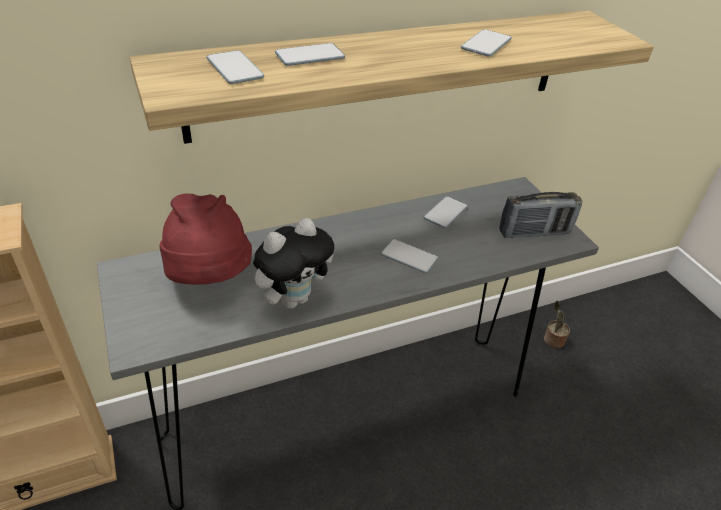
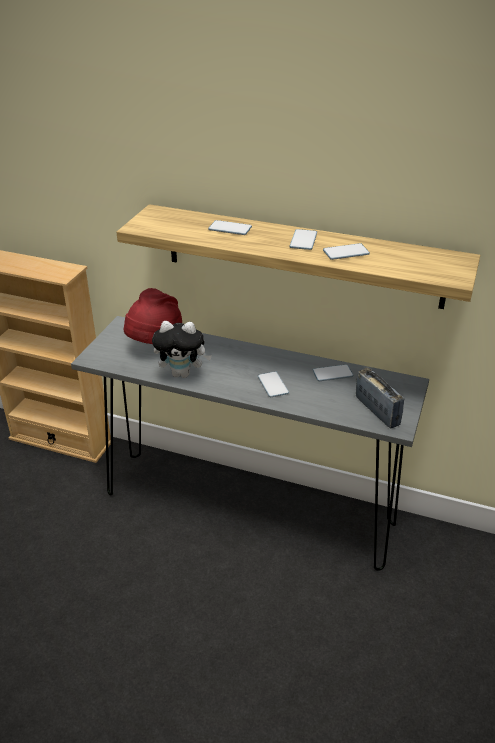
camera: 45 degrees right, 5 degrees down
(234, 69) = (183, 224): phone -> phone (303, 240)
(534, 232) = (377, 411): radio -> radio turned 150 degrees counterclockwise
(552, 340) = (457, 556): potted plant -> none

